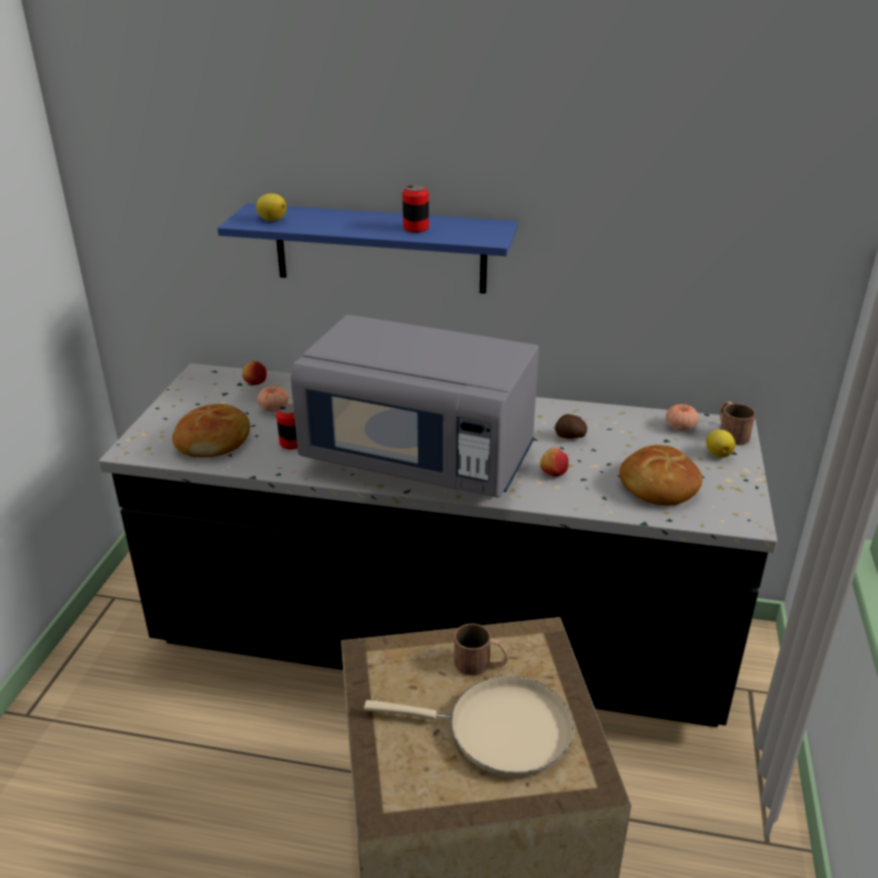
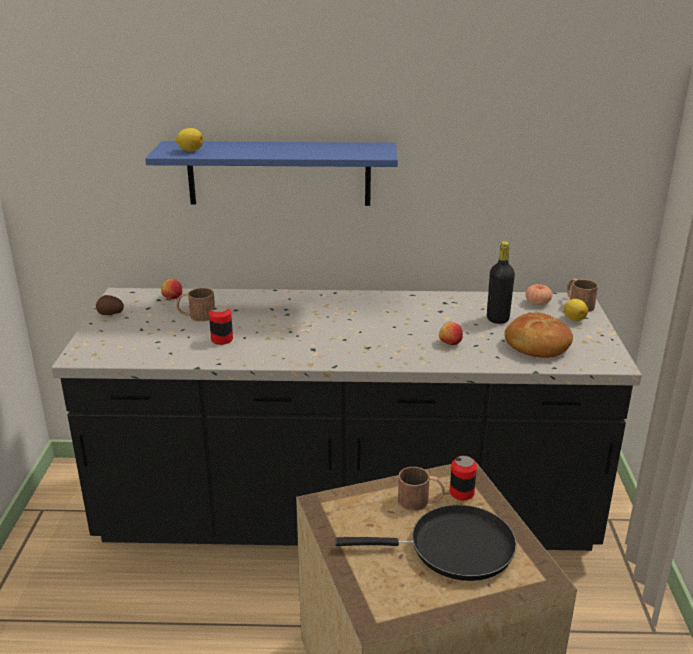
camera: 10 degrees left, 5 degrees down
(214, 441) = (152, 344): bread -> none
(274, 408) = (196, 315): tomato -> brown mug
(416, 228) = (316, 150): can -> can (461, 493)
(419, 458) = (336, 342): grey microwave -> none
(500, 730) = (453, 548): beige frying pan -> black frying pan
(570, 437) = (453, 317): potato -> potato (111, 314)
(622, 445) = (497, 319): none -> black bottle

